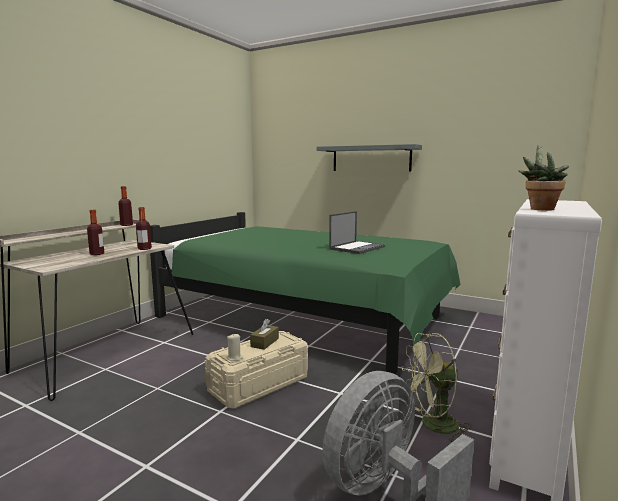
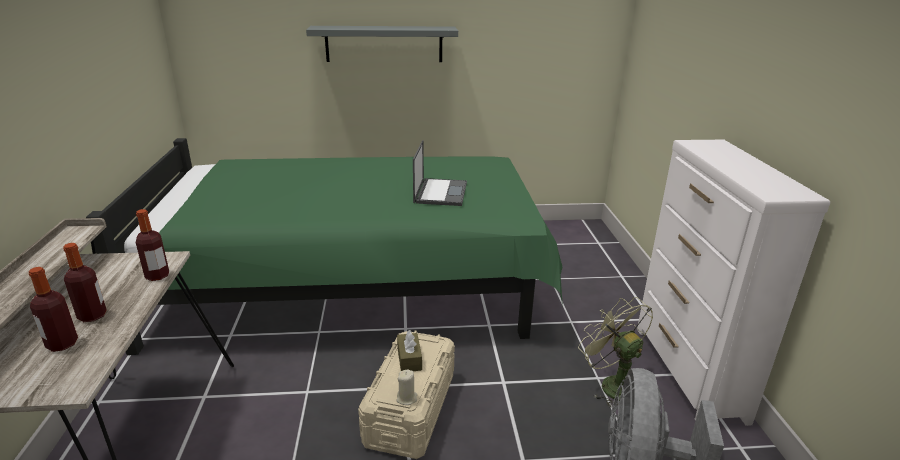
camera: 35 degrees left, 15 degrees up
(126, 225) = (77, 236): bottle -> bottle (62, 344)
(432, 426) = (612, 384): green fan -> green fan turned 105 degrees clockwise
(539, 209) = (753, 181): potted plant -> none

